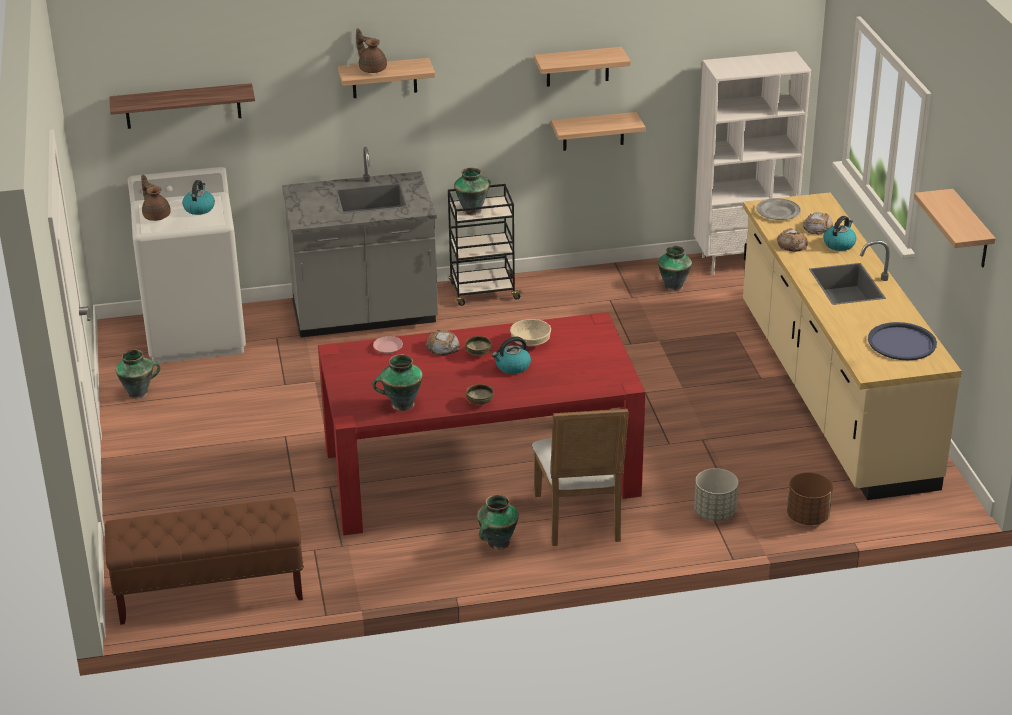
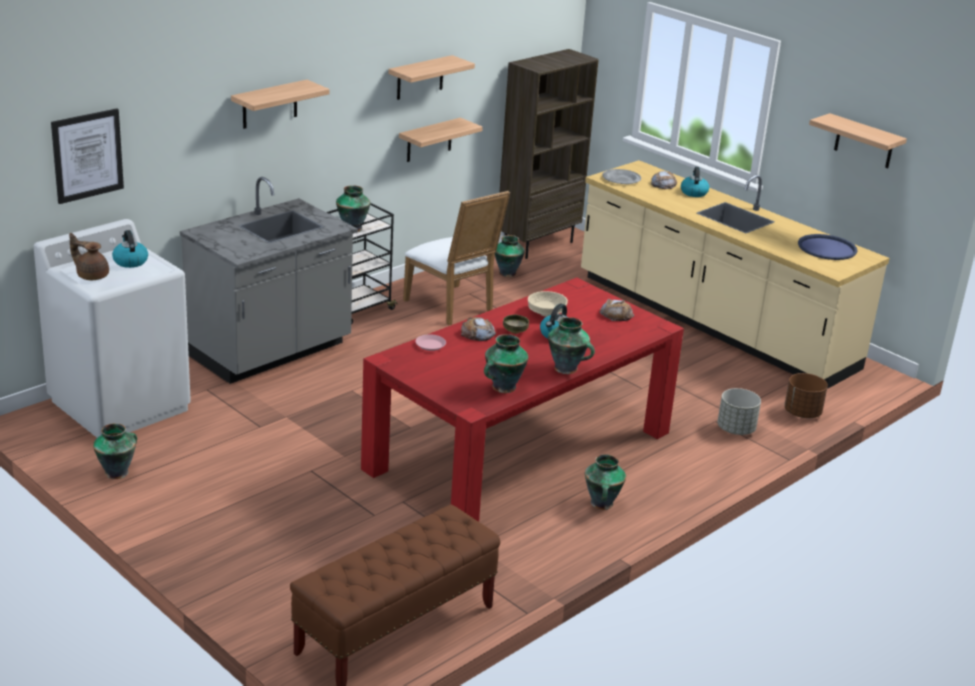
camera: 35 degrees left, 5 degrees down
(183, 106) = (87, 155): shelf -> picture
(372, 69) = (268, 93): brown teapot -> none
(479, 403) = (567, 369): bowl -> vase
(581, 521) = (646, 465): white chair -> white chair (453, 307)
(743, 261) = (538, 244): white bookcase -> brown bookcase
(792, 244) = (661, 199): bread -> bread (616, 314)

